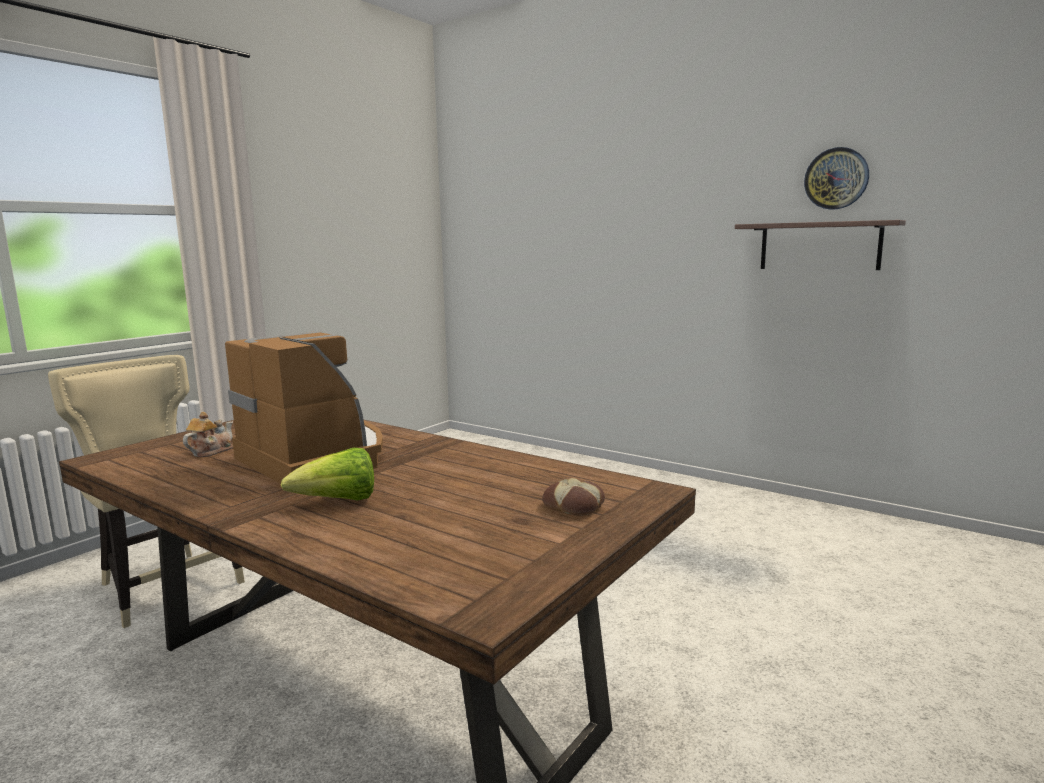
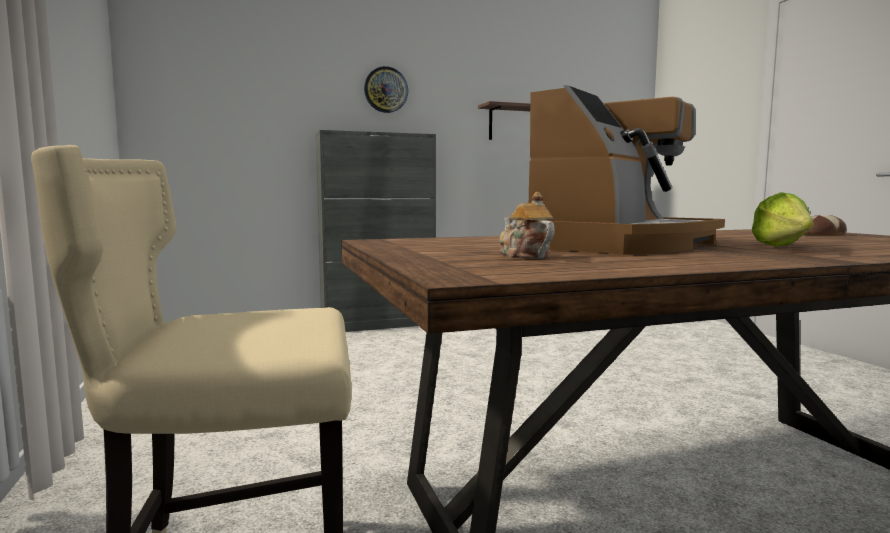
camera: 55 degrees left, 5 degrees down
(317, 458) = (619, 245): coffee machine -> coffee machine turned 135 degrees clockwise
(606, 468) = (379, 325): none -> grey cabinet
(836, 178) = (533, 78): wall clock -> wall clock (386, 90)

